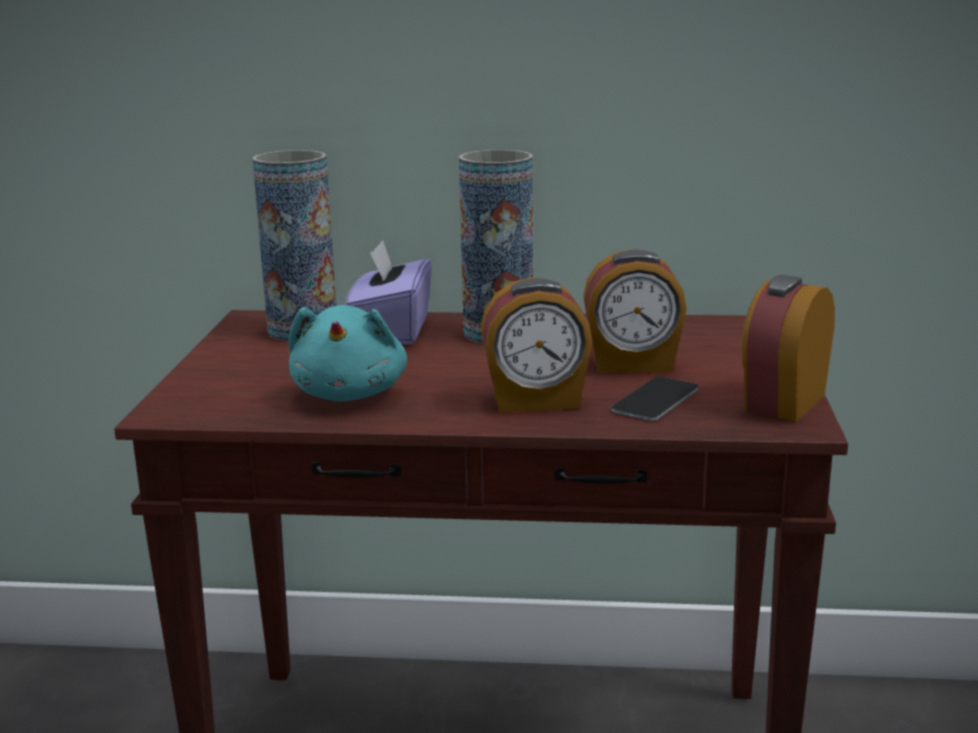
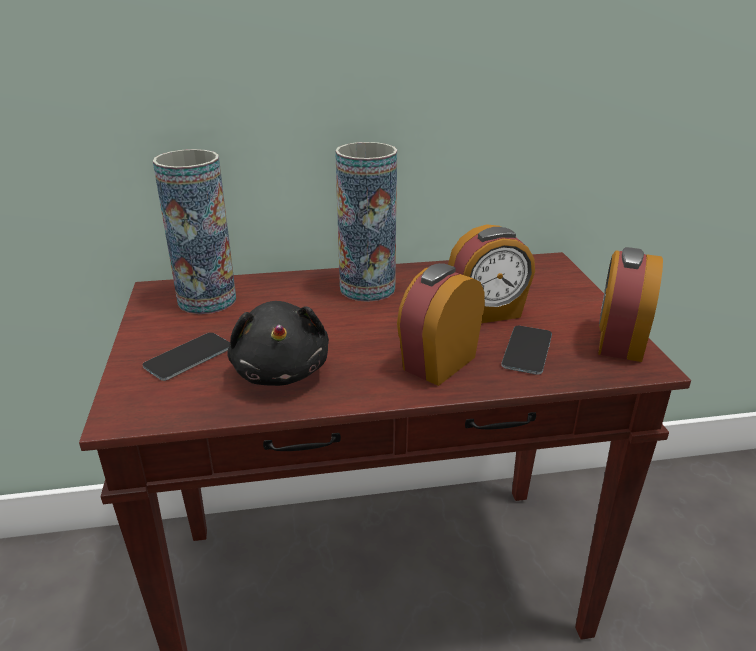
camera: 15 degrees left, 10 degrees up
(256, 374) = (188, 357): none -> phone
(350, 393) = (281, 371): turquoise plush toy -> black plush toy
(391, 331) = (282, 294): purple tissue box -> none
(536, 401) = (438, 363): alarm clock -> alarm clock turned 150 degrees clockwise

